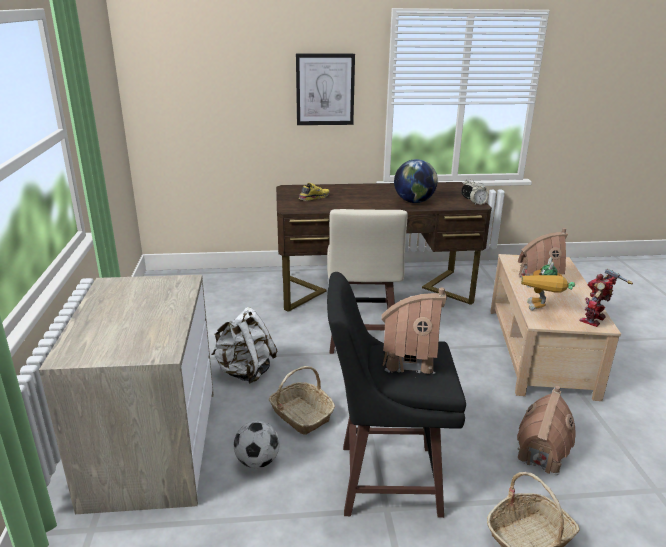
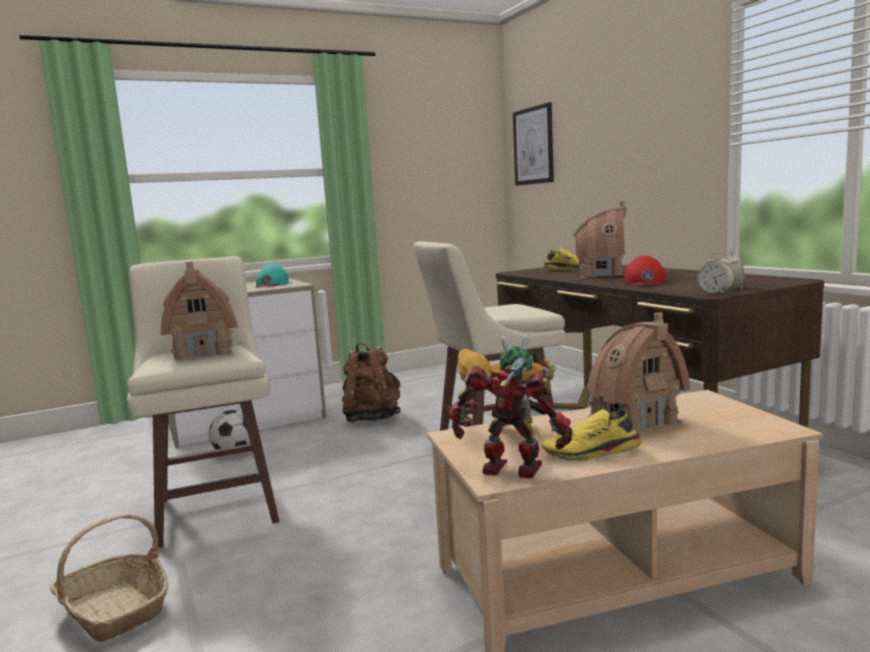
camera: 70 degrees right, 15 degrees down
(146, 291) = (271, 284): none -> turquoise cap
(245, 371) = (372, 418): white backpack -> brown backpack
(301, 415) = (312, 453): basket -> none
(325, 89) = (655, 136): picture -> picture (533, 146)
(385, 478) = (218, 508): black stool -> beige stool
(414, 201) = (645, 282): globe -> red cap
(541, 455) = (289, 604): toy house -> toy house (600, 274)
(579, 299) = (592, 454): none -> yellow shoe

